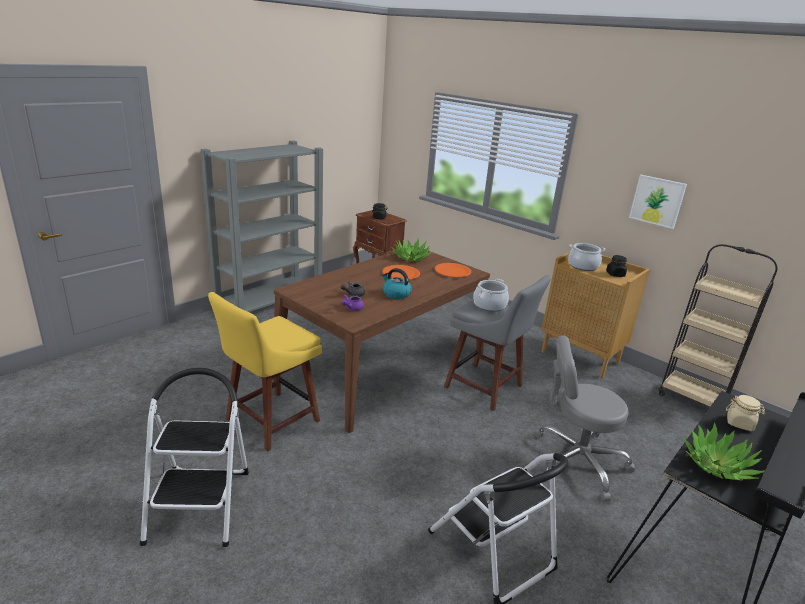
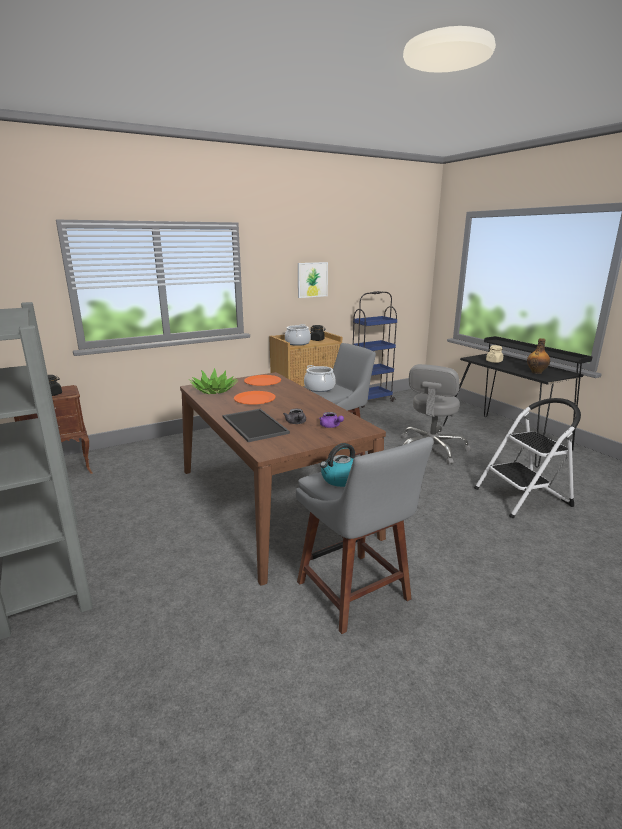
camera: 70 degrees left, 5 degrees down
(201, 503) = (504, 661): step ladder -> none
(269, 421) = (355, 594): yellow stool -> grey stool
(340, 280) = (253, 425): none -> tray
(396, 294) = (304, 406): kettle -> kettle (340, 479)
(692, 401) = (371, 402): beige cart -> blue cart
(717, 465) = (536, 372): potted plant -> bottle

